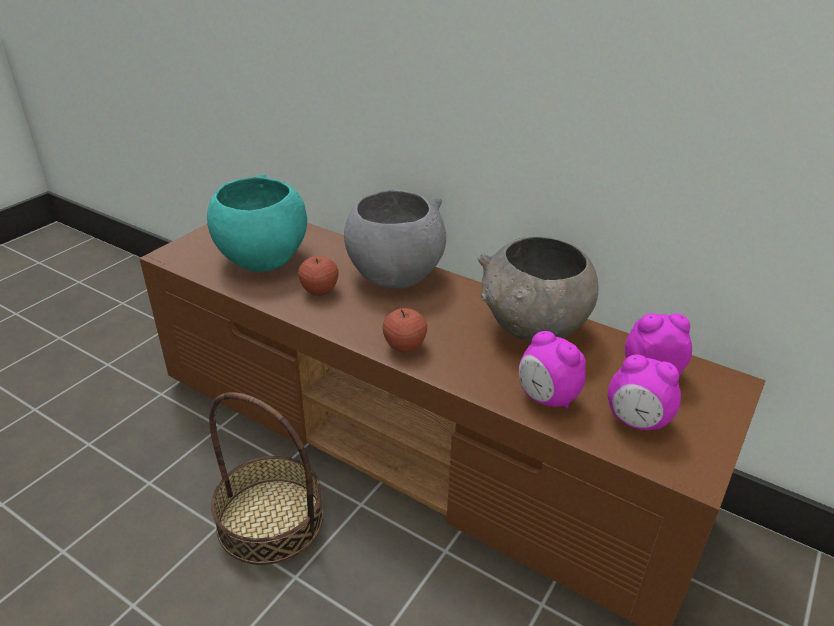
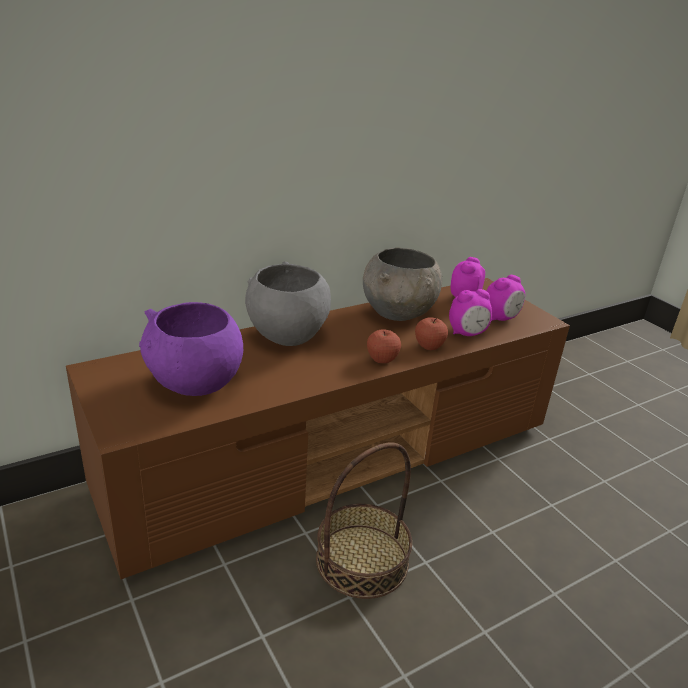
camera: 65 degrees left, 5 degrees down
(262, 259) = (195, 384): turquoise bowl -> purple bowl
(319, 291) = (277, 371): apple -> apple (429, 346)

